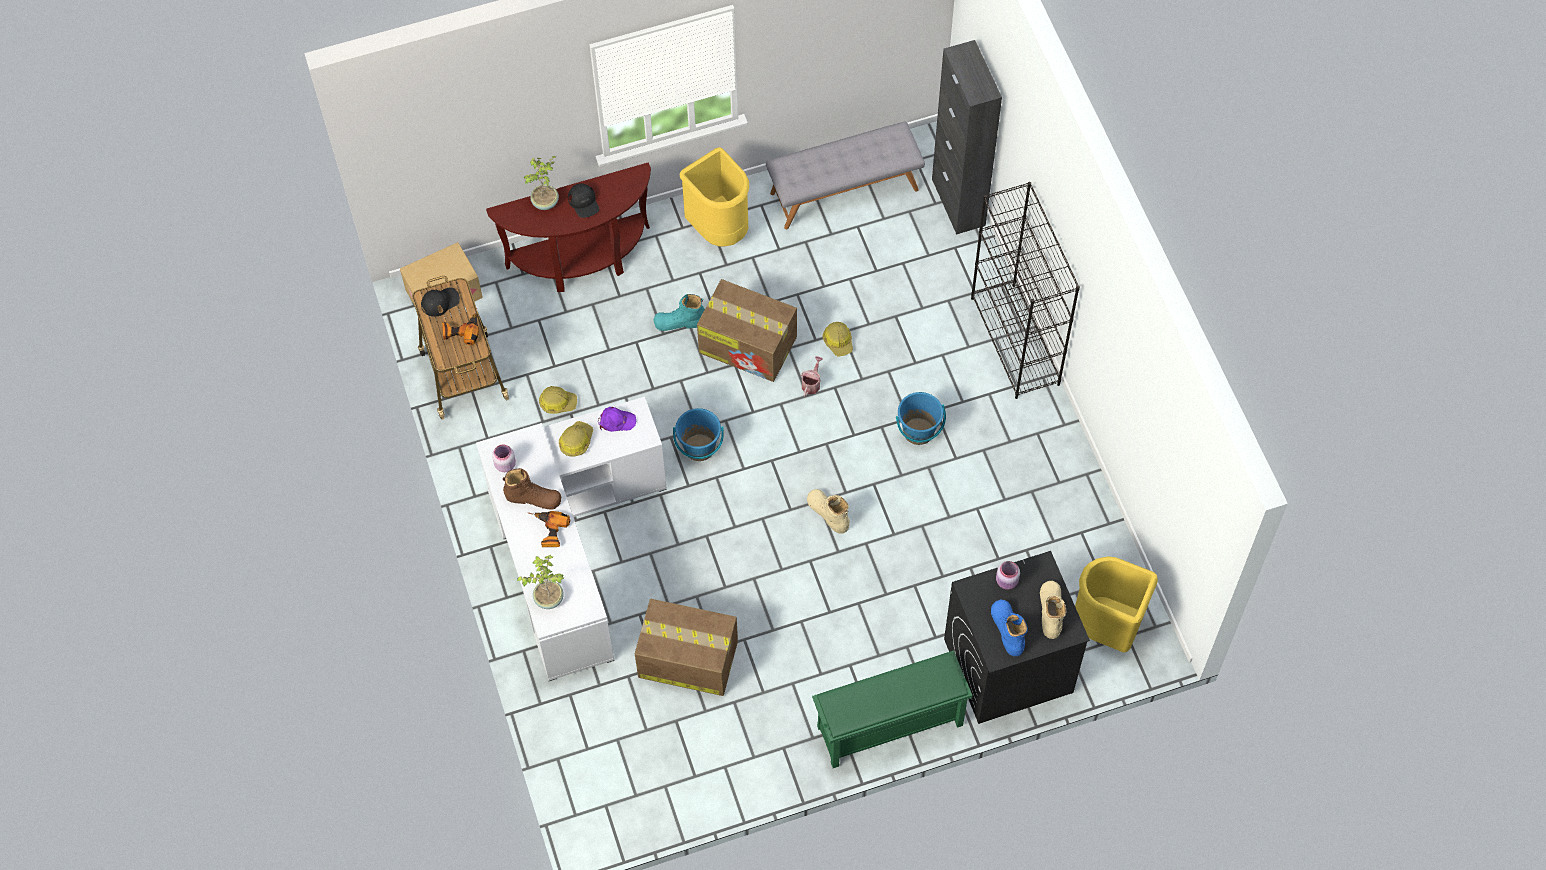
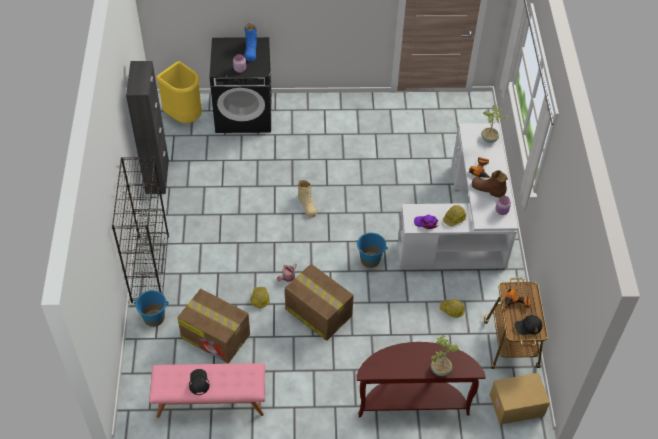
camera: 165 degrees left, 10 degrees down
(583, 202) = (412, 361): black cap -> black cap (199, 382)
(680, 322) = (358, 339): turquoise boot -> none
(686, 659) = (411, 157): cardboard box -> cardboard box (216, 336)
(719, 229) = (309, 397): yellow trash can -> none
(844, 190) = (210, 401): grey bench -> pink bench
(888, 727) = (316, 104): green shoe rack -> none
(918, 432) = (235, 233): blue bucket -> blue bucket (154, 317)
(958, 202) = (136, 369): black cabinet -> black cabinet (157, 177)
(1050, 611) = (224, 52): beige boot -> none

